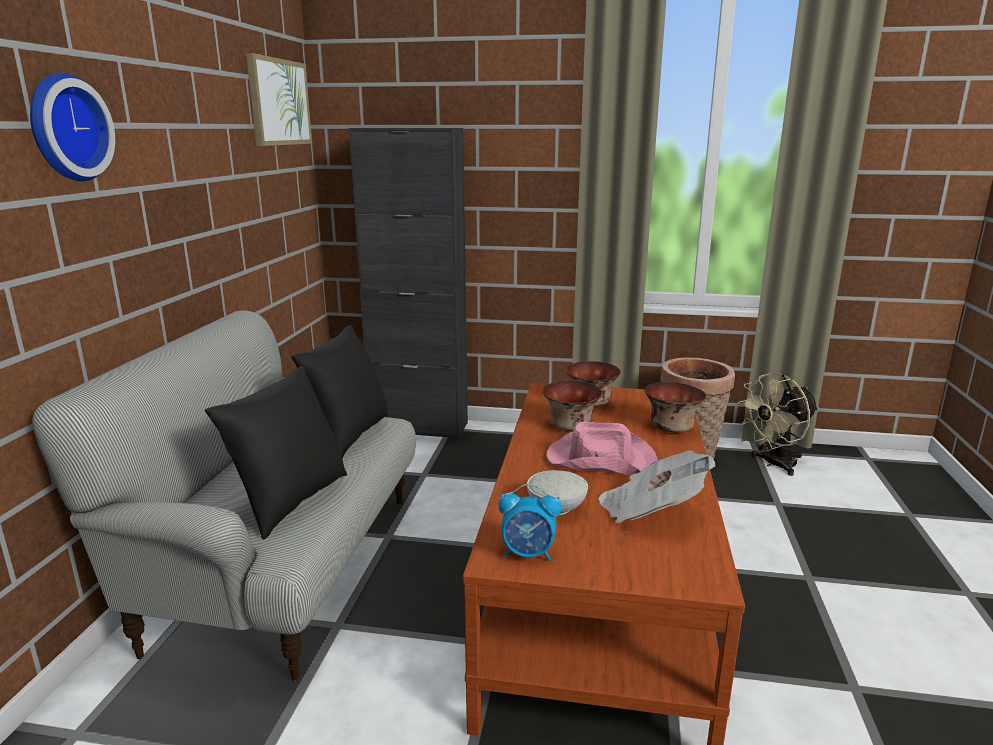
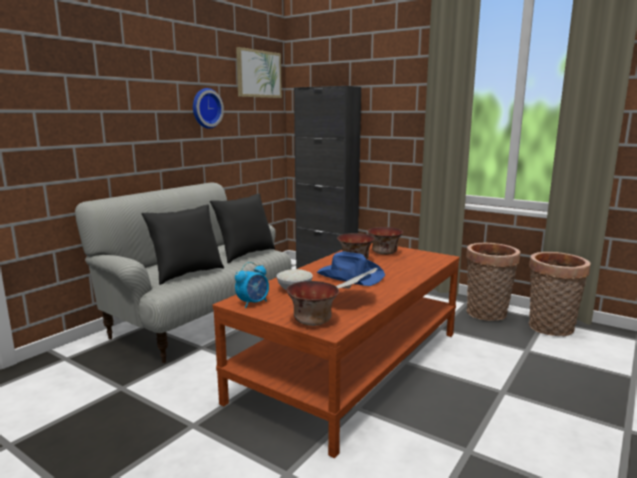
camera: 25 degrees right, 5 degrees down
(65, 128) = (114, 79): wall clock -> wall clock (205, 108)
(528, 554) = (253, 303): alarm clock -> alarm clock turned 75 degrees counterclockwise
(599, 459) = (350, 276): pink hat -> blue hat
(670, 428) = (416, 270): bowl -> bowl (312, 321)
(774, 464) = (550, 329): beige fan -> basket

